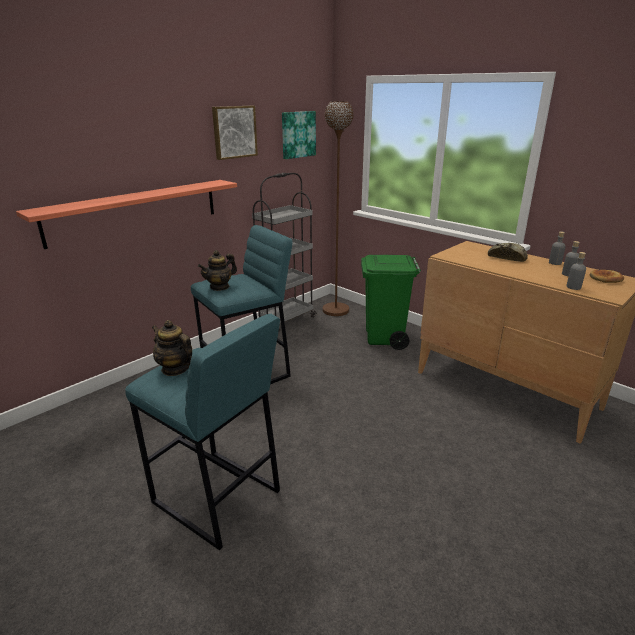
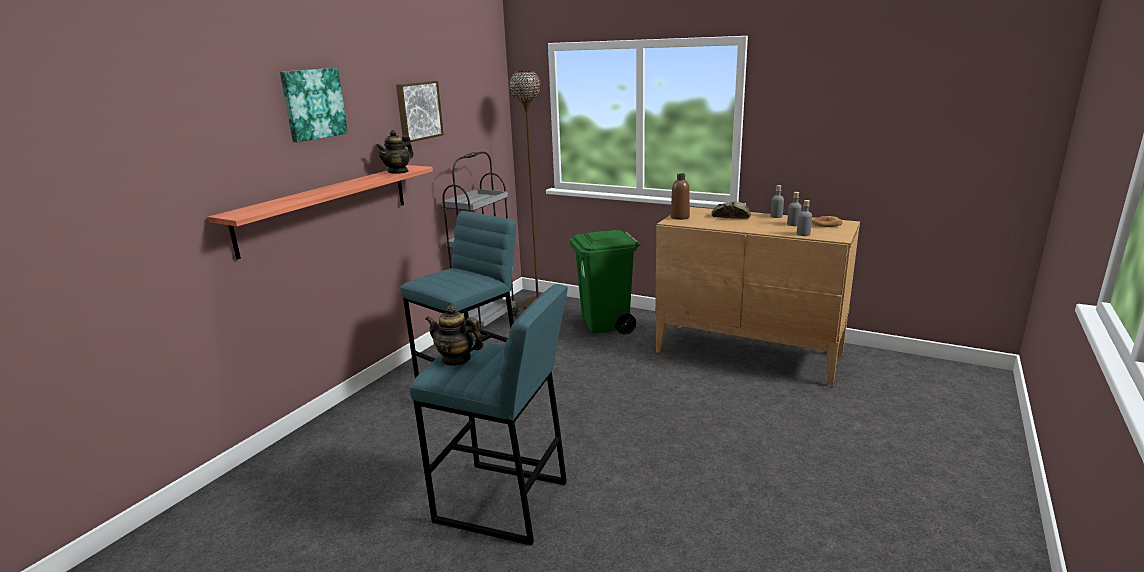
camera: 15 degrees left, 5 degrees down
(220, 287) = (440, 282): teapot -> teapot (398, 172)
(297, 134) = (478, 109): picture -> picture (313, 104)
(456, 252) = (680, 217): none -> brown bottle

